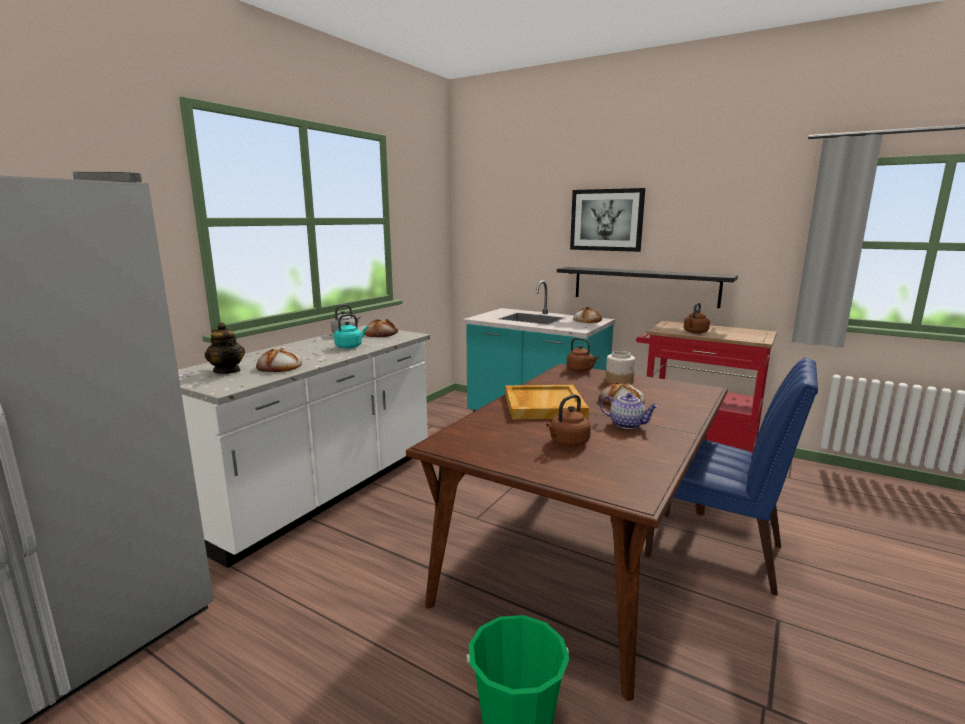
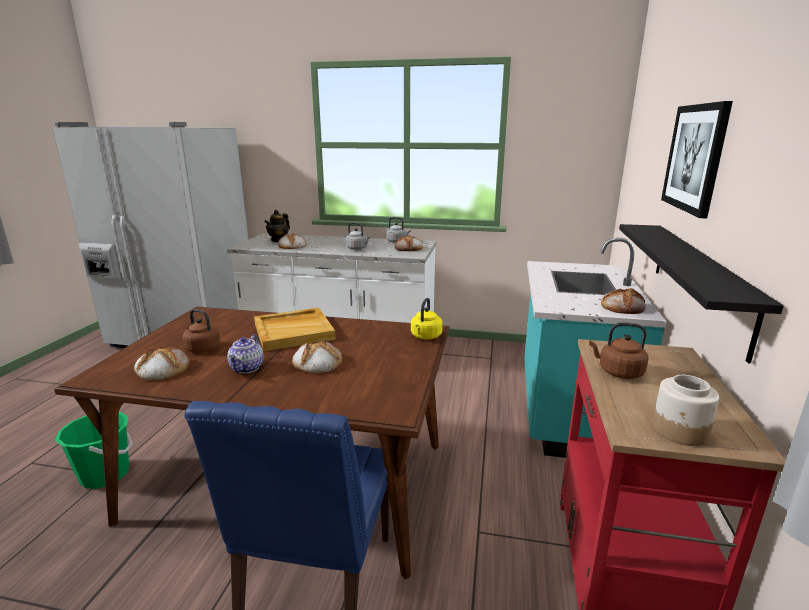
camera: 70 degrees right, 5 degrees up
(350, 346) = (358, 248): turquoise kettle -> grey kettle
(581, 370) = (425, 337): brown kettle -> yellow kettle
(618, 459) = (162, 368): none -> bread
(619, 381) = (394, 358): jar -> jar (680, 431)

